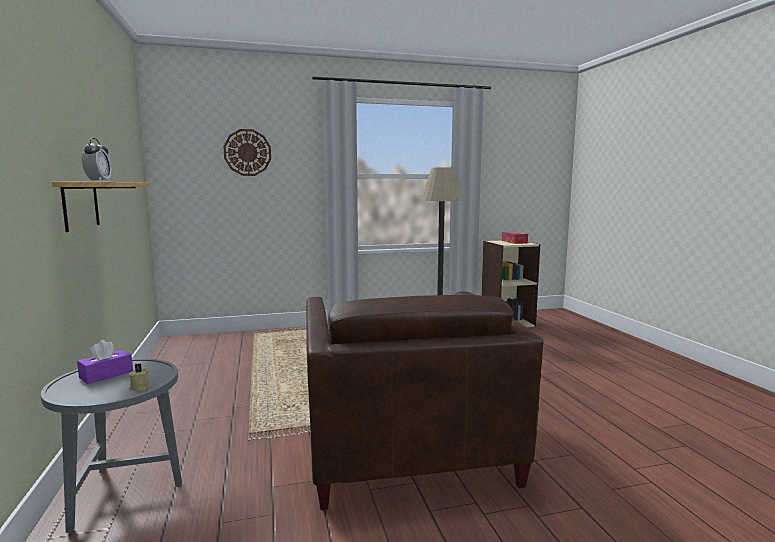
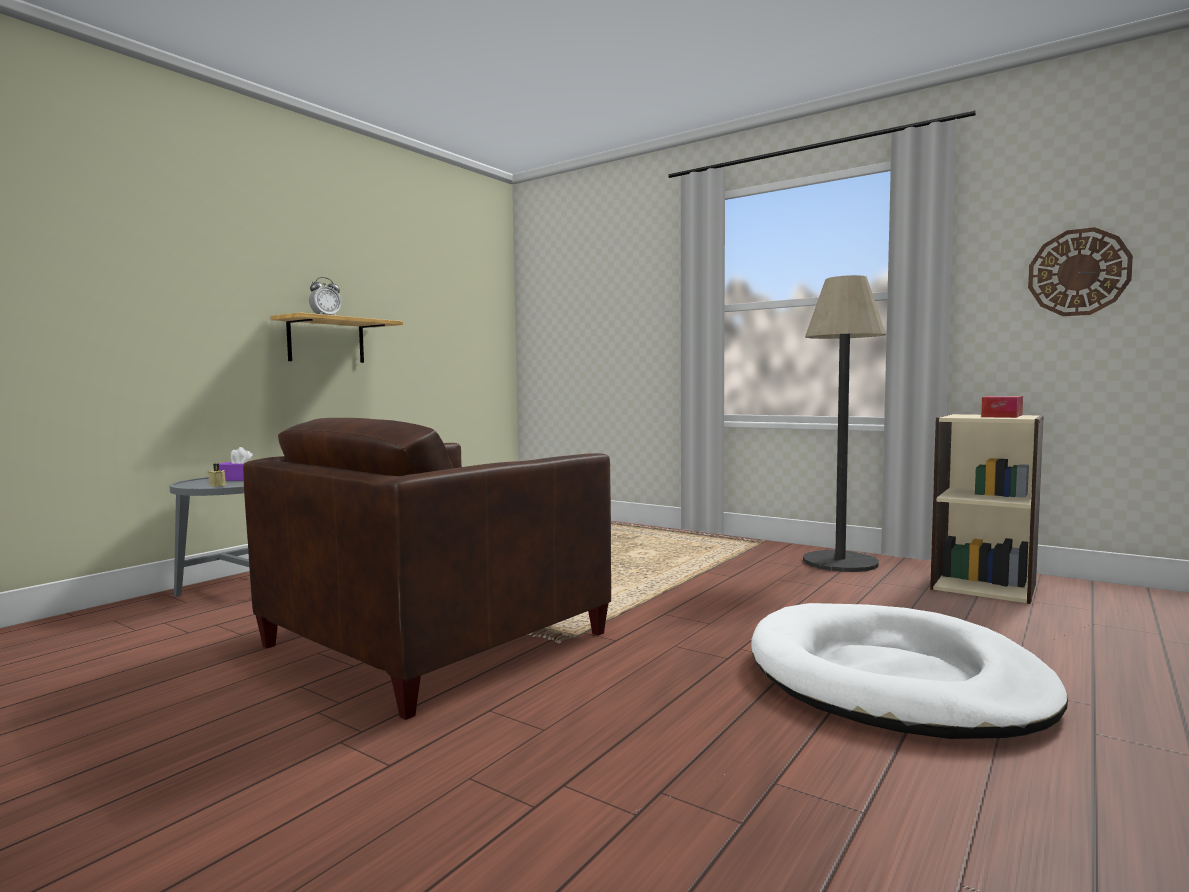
camera: 50 degrees right, 5 degrees down
(247, 152) = (604, 289): wall clock -> wall clock (1078, 272)
(584, 374) = (894, 679): none -> white dog bed

